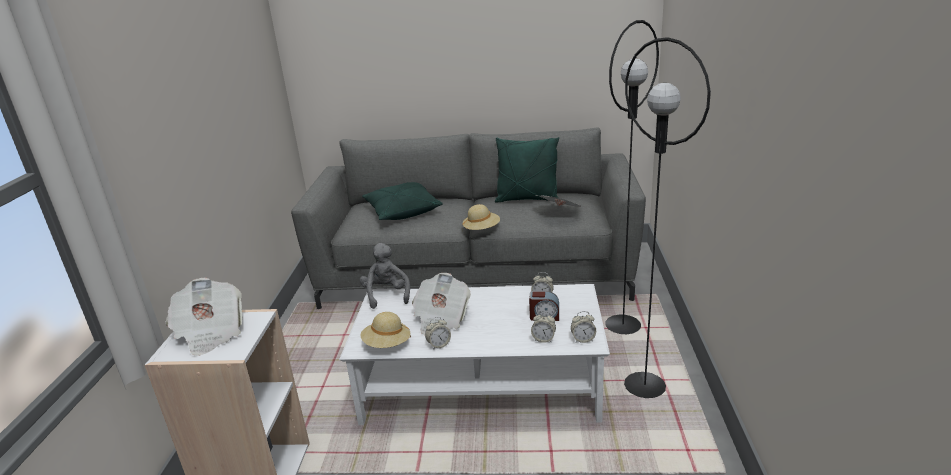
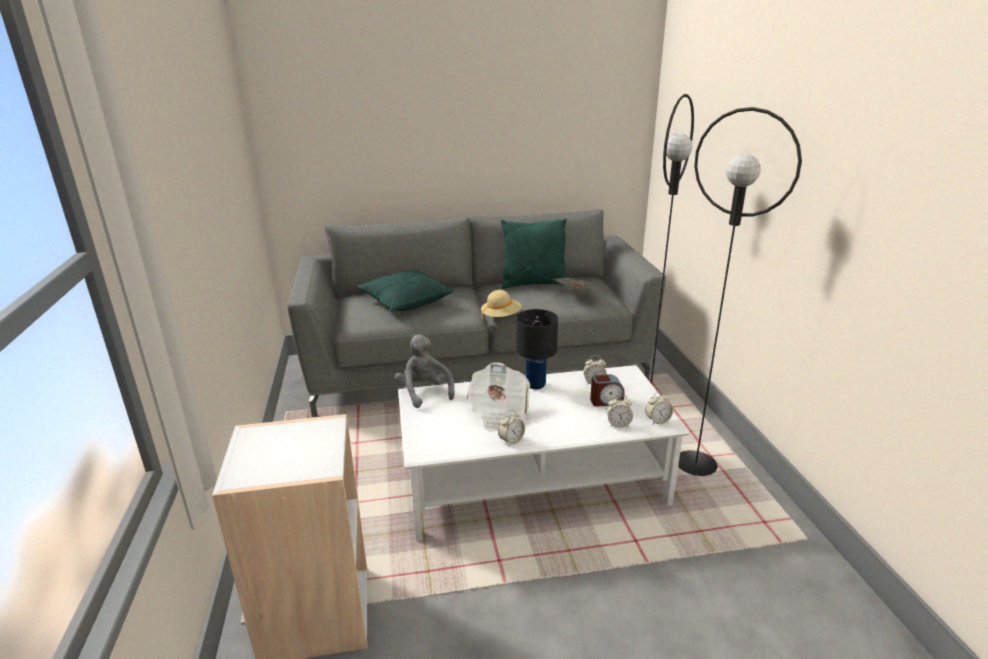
camera: 15 degrees left, 0 degrees up
(210, 332) = (278, 448): newspaper -> none
(387, 344) = (453, 445): beige hat -> none
(486, 296) = (535, 385): none -> black table lamp

